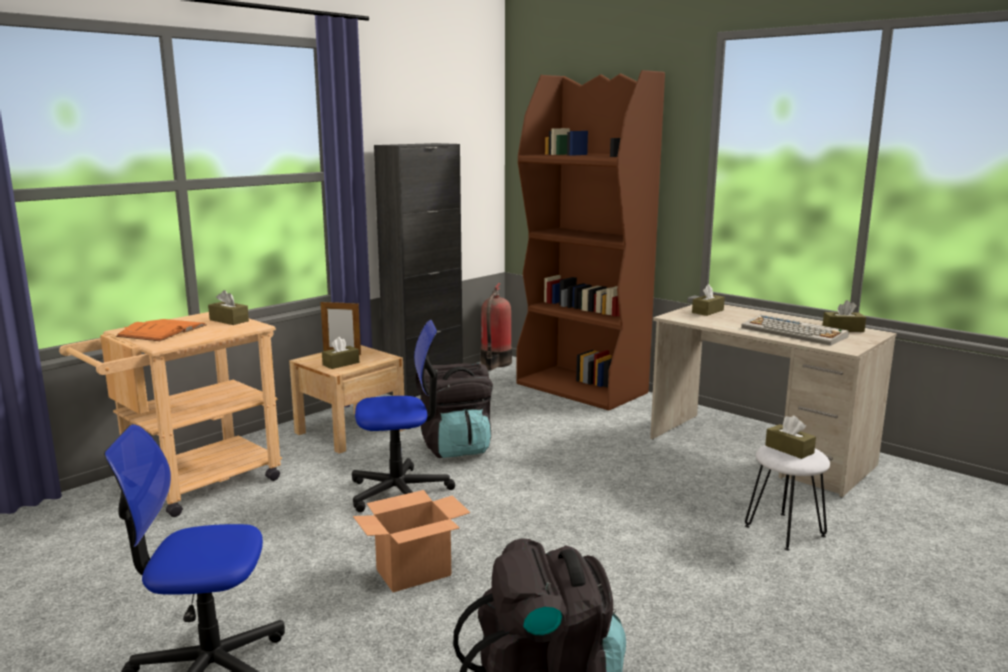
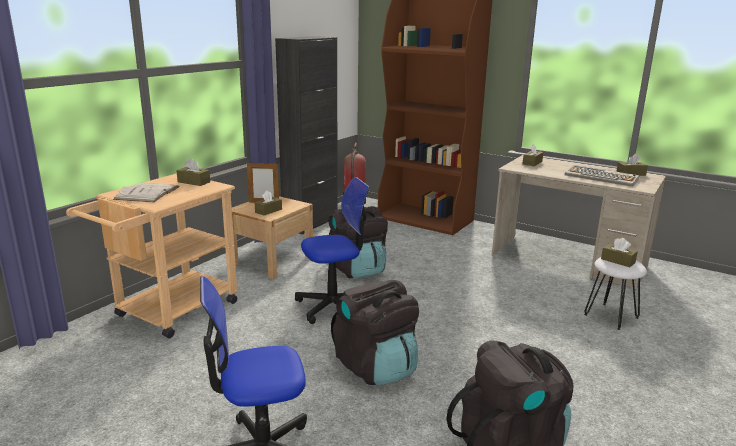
camera: 10 degrees left, 5 degrees up
(162, 331) = (147, 193): orange book -> white book
(414, 572) = (375, 367): cardboard box -> black backpack

